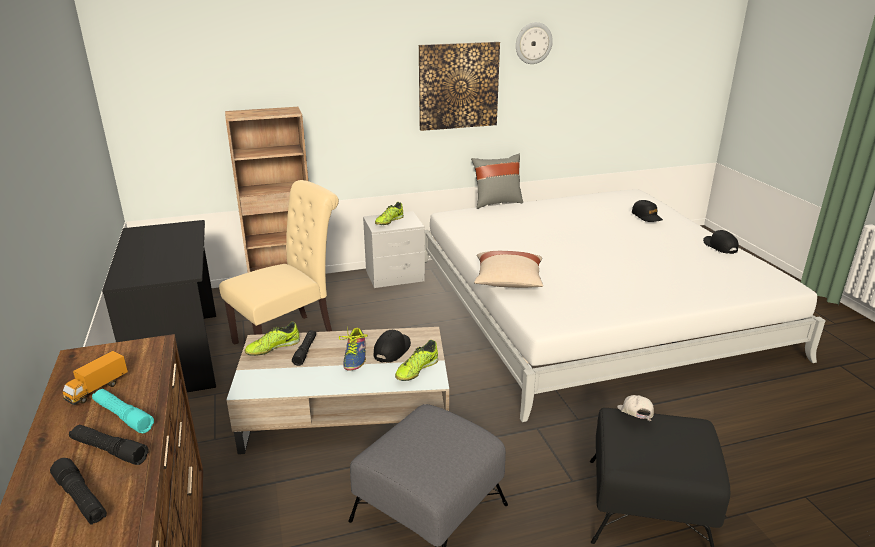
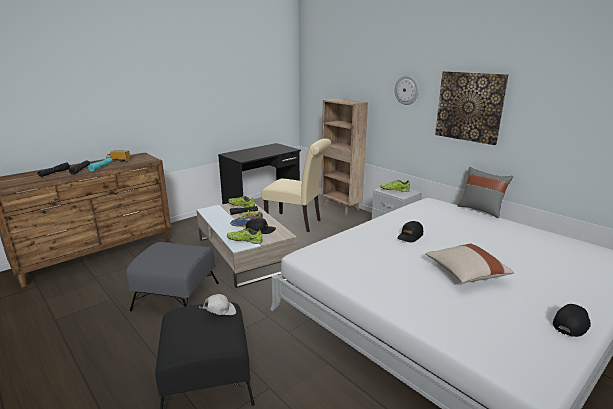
camera: 65 degrees right, 5 degrees down
(508, 282) = (351, 235): beige pillow -> beige pillow (465, 273)
(533, 43) = (543, 79): wall clock -> wall clock (407, 90)
(647, 216) = (569, 271): black cap -> black cap (410, 236)

